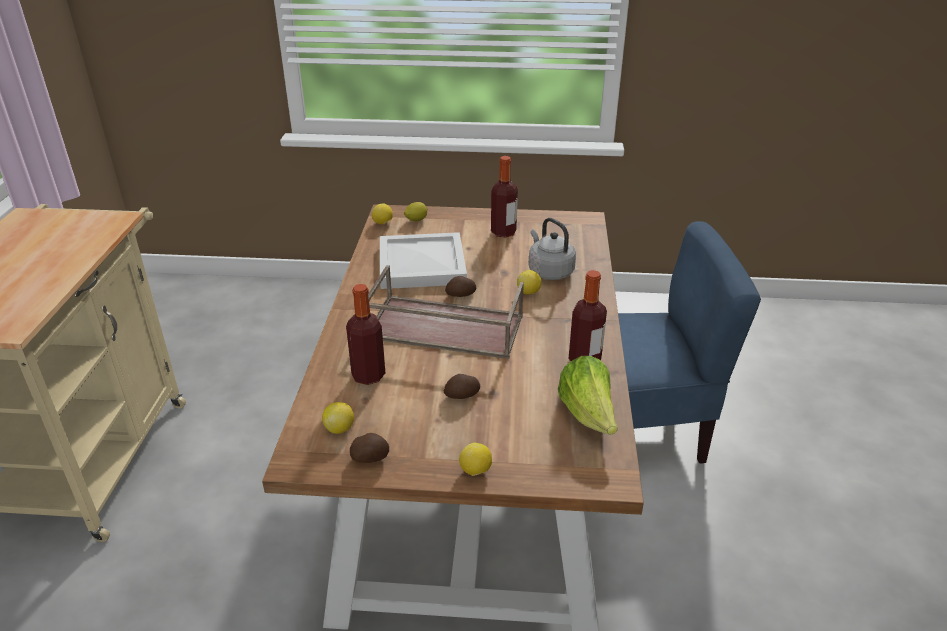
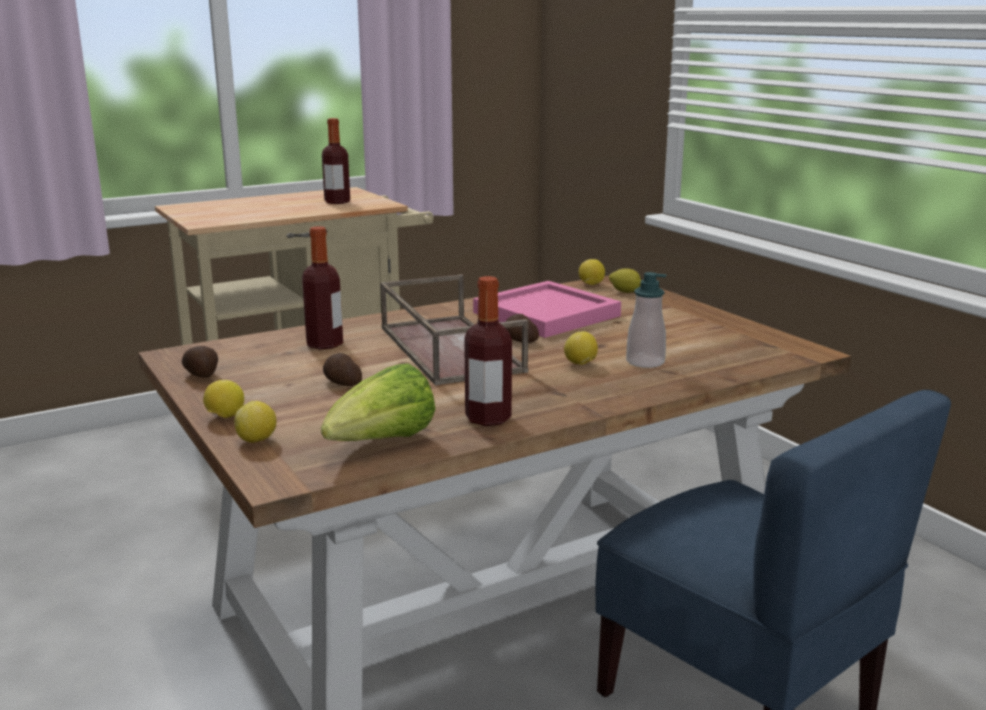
camera: 55 degrees right, 15 degrees down
(339, 428) = (233, 355): lemon -> lemon (257, 440)
(423, 265) = (546, 315): white tray -> pink tray
(503, 232) = (683, 326): bottle -> bottle (337, 202)
(549, 271) = (645, 362): grey kettle -> soap dispenser

